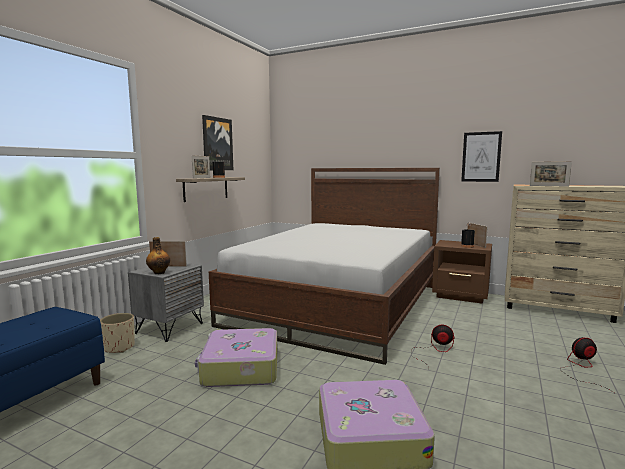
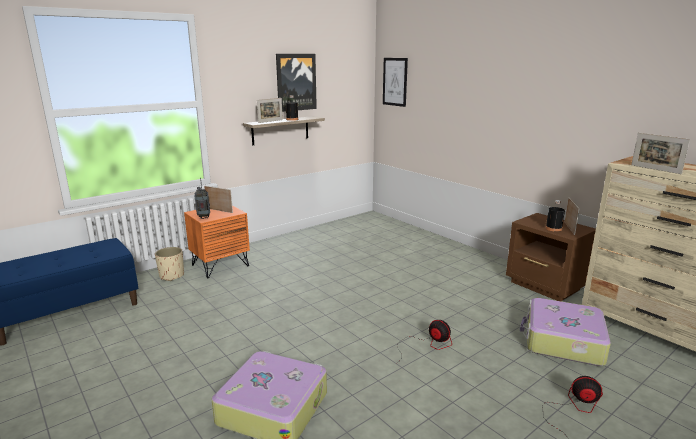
camera: 25 degrees right, 10 degrees up
(159, 273) = (204, 217): bottle -> radio
(169, 328) = (220, 265): grey nightstand -> orange nightstand
(240, 368) = (238, 317): suitcase -> suitcase (562, 341)
(338, 304) = (390, 269): bed -> none
(481, 157) = (598, 112): picture -> picture (395, 82)

